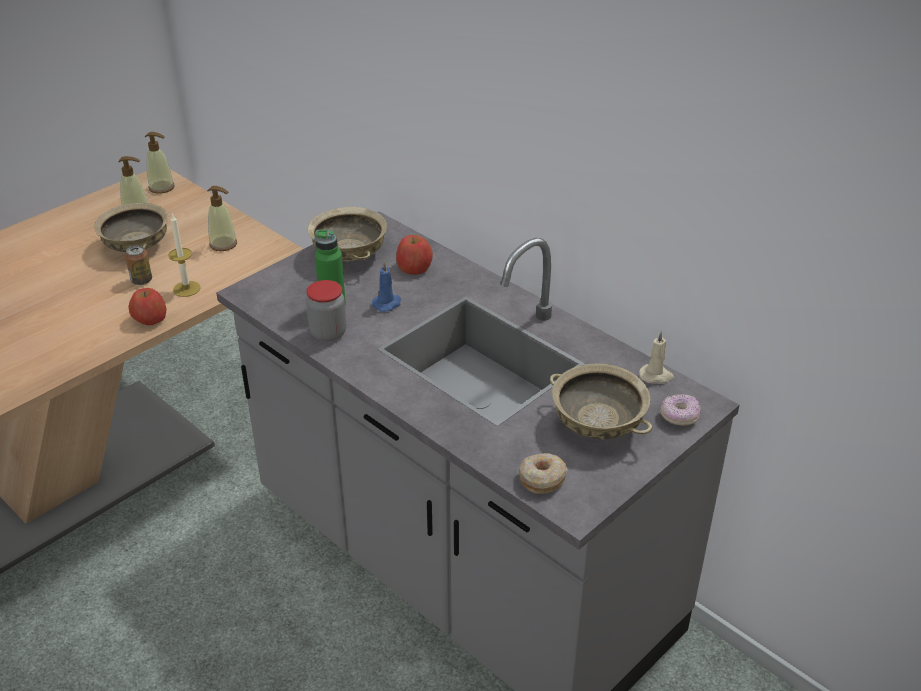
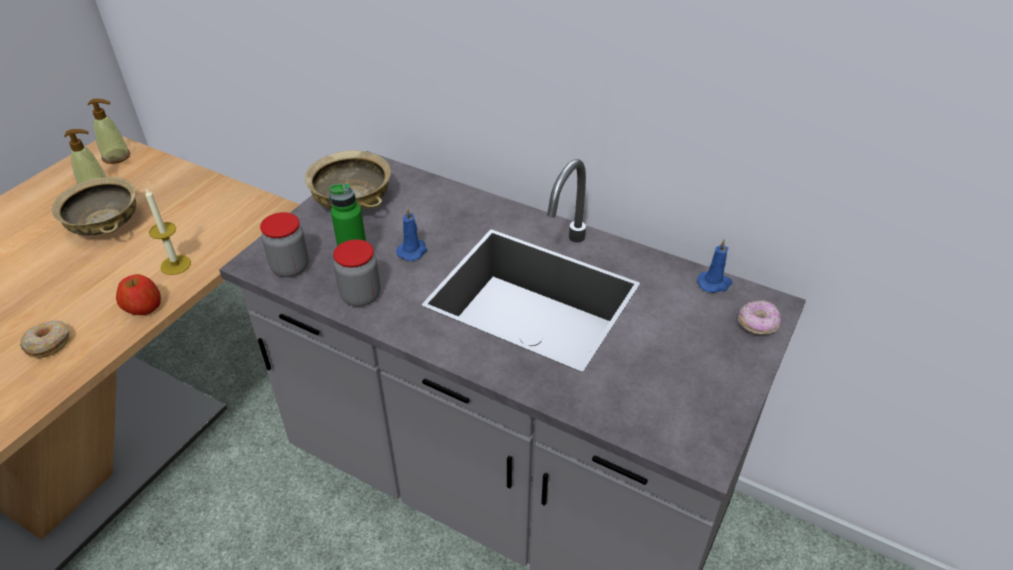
camera: 15 degrees left, 5 degrees up
(141, 280) = (121, 264): can -> none
(223, 244) = (202, 208): soap dispenser -> none
(276, 300) = (290, 267): none -> jar
(414, 267) = (426, 206): apple -> none
(542, 478) = (655, 426): donut -> donut (48, 344)
(598, 424) = (684, 349): beige bowl -> none
(656, 376) = (714, 283): beige candle -> blue candle

